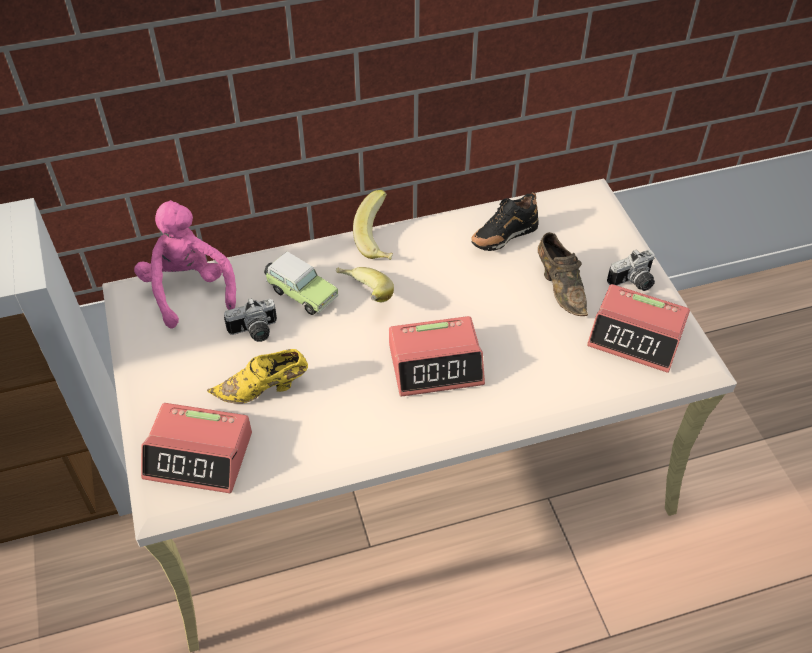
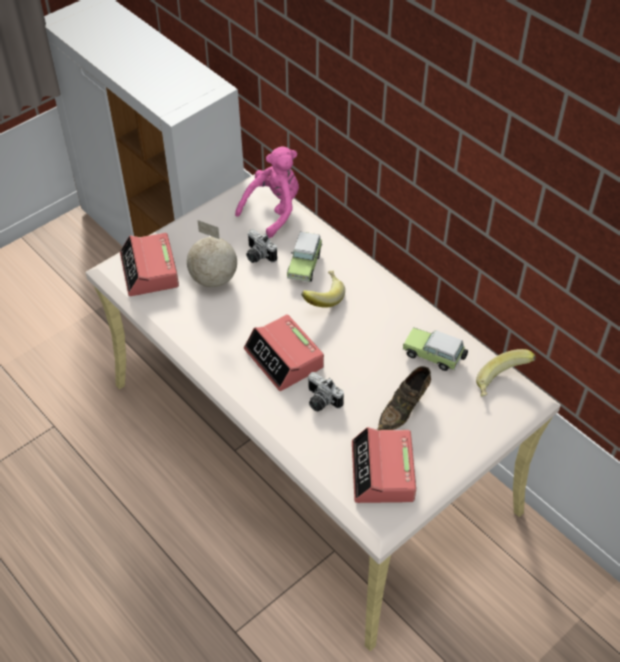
camera: 65 degrees right, 0 degrees up
(264, 389) = (214, 279): yellow shoe -> globe
(380, 241) = (382, 286): banana -> banana (502, 383)
(503, 237) = (434, 356): black shoe -> toy car
(634, 283) = (440, 455): camera -> camera (320, 401)

